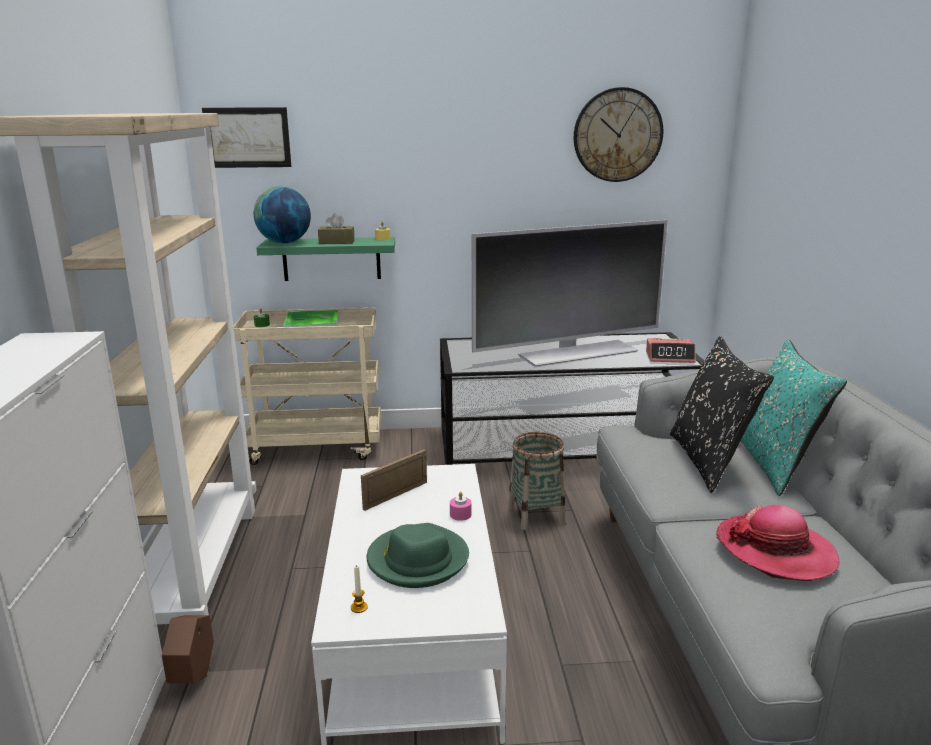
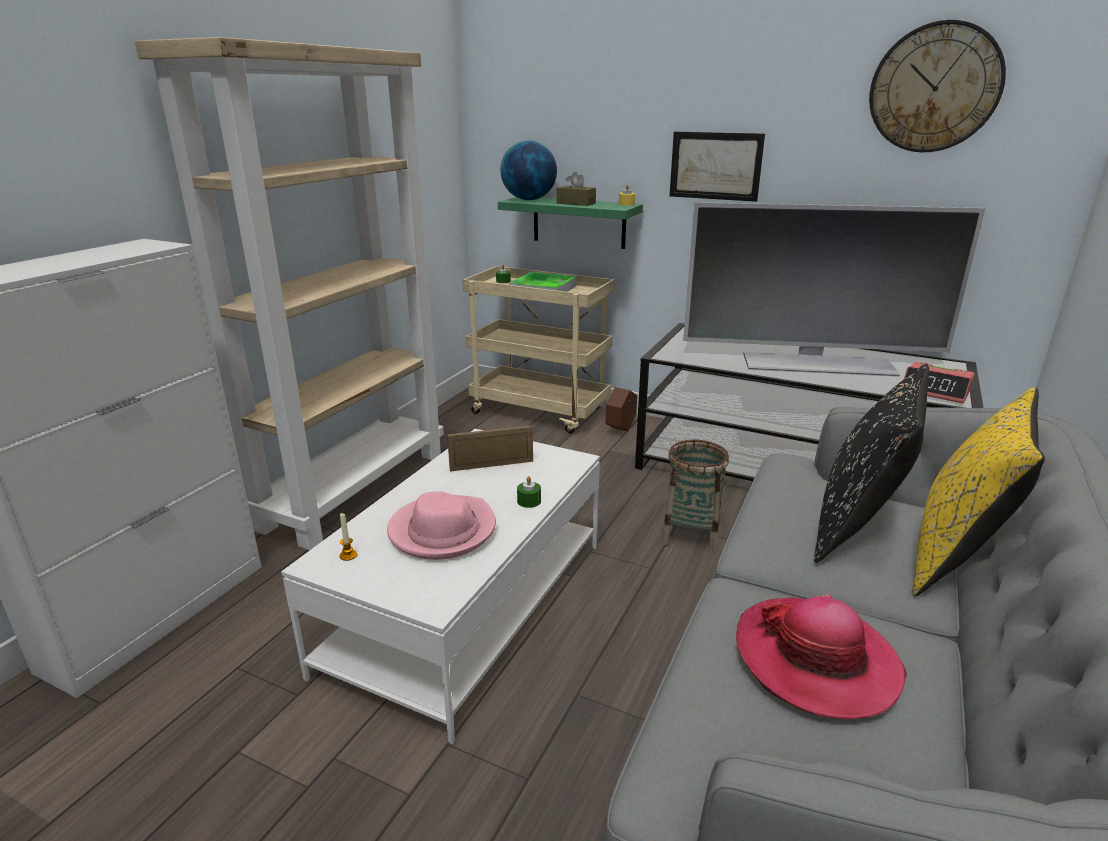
camera: 30 degrees right, 5 degrees up
(193, 676) = (278, 574): brown planter -> brown planter (620, 429)
(247, 137) = (511, 88): picture -> picture (715, 166)
(417, 560) = (442, 531): green hat -> pink hat
(460, 514) = (529, 501): pink candle -> green candle
(775, 464) = (957, 556): turquoise pillow -> yellow pillow

